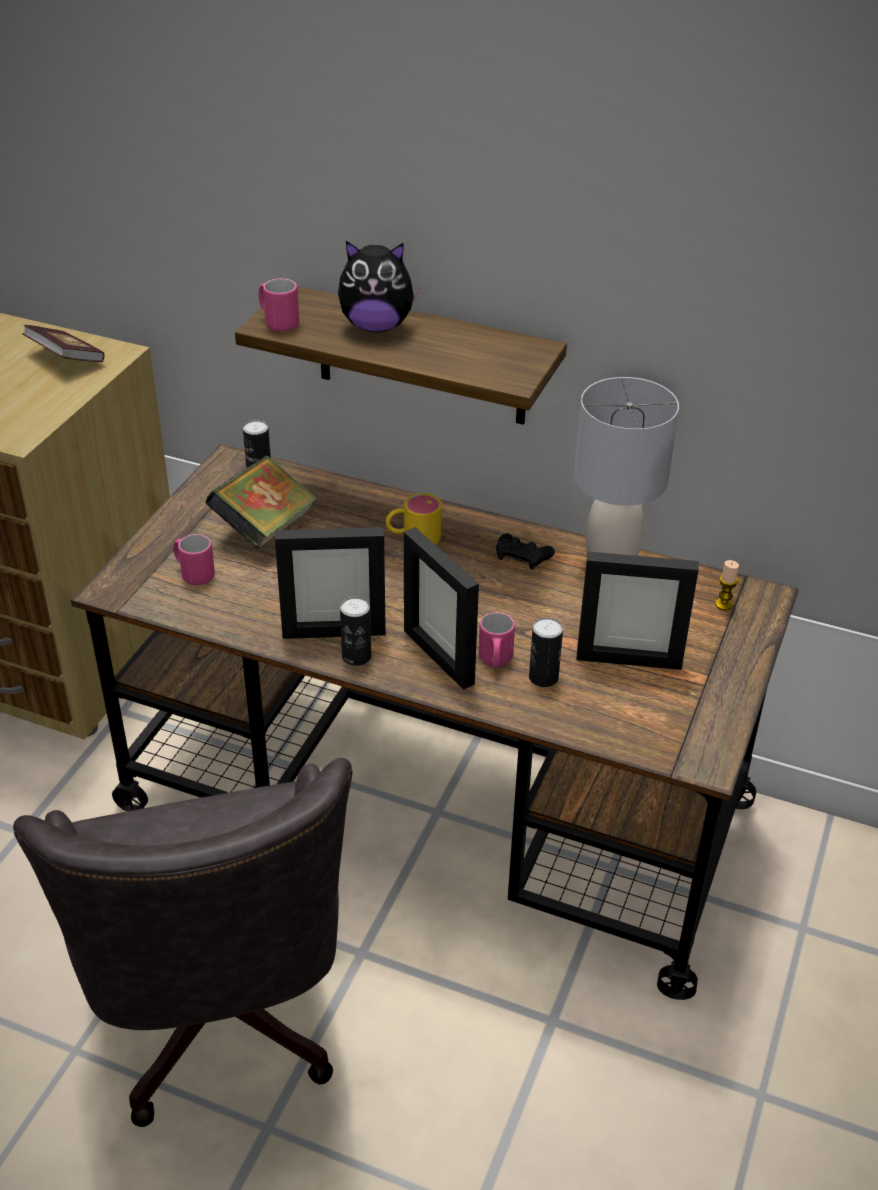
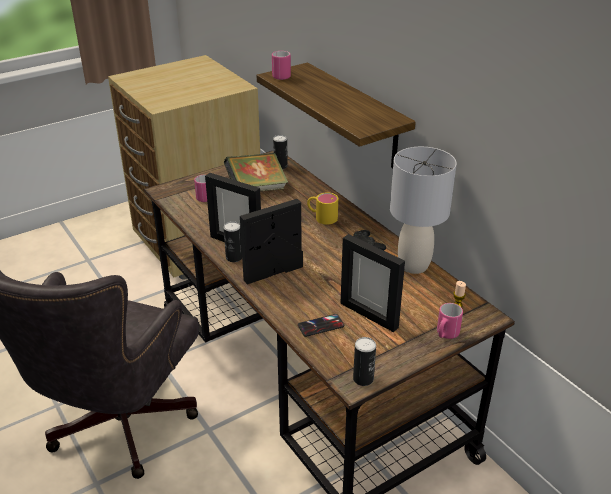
camera: 35 degrees right, 5 degrees down
(66, 359) = (216, 83): book -> none
(377, 326) = (325, 88): plush toy -> none
(440, 656) = (273, 273): picture frame -> picture frame turned 60 degrees clockwise
(495, 661) = (297, 287): pink mug -> pink mug (445, 334)
(543, 677) = (313, 304): can -> can (363, 379)
(585, 704) = (321, 326): none -> phone

